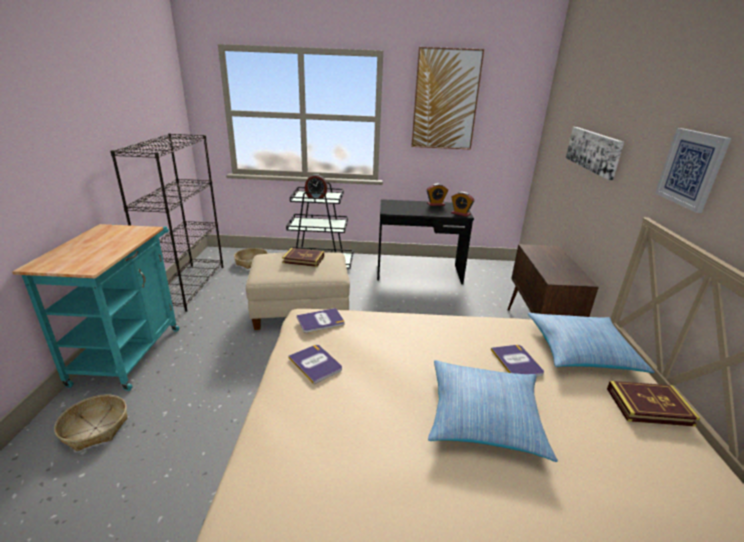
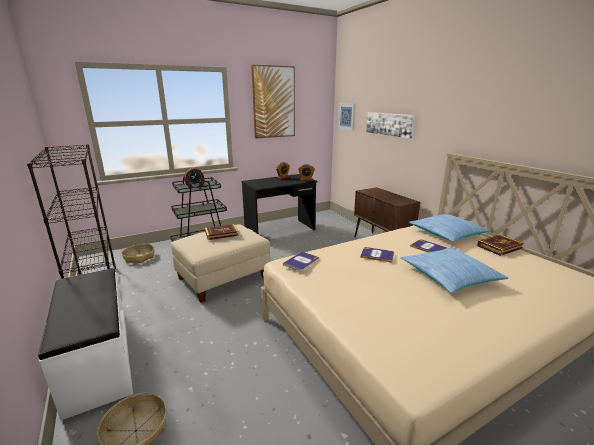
camera: 30 degrees left, 5 degrees down
(131, 351) = (97, 360): turquoise cart -> white bench
(315, 364) = (332, 285): book -> book (377, 255)
(691, 169) = (470, 121): picture -> picture (346, 116)

